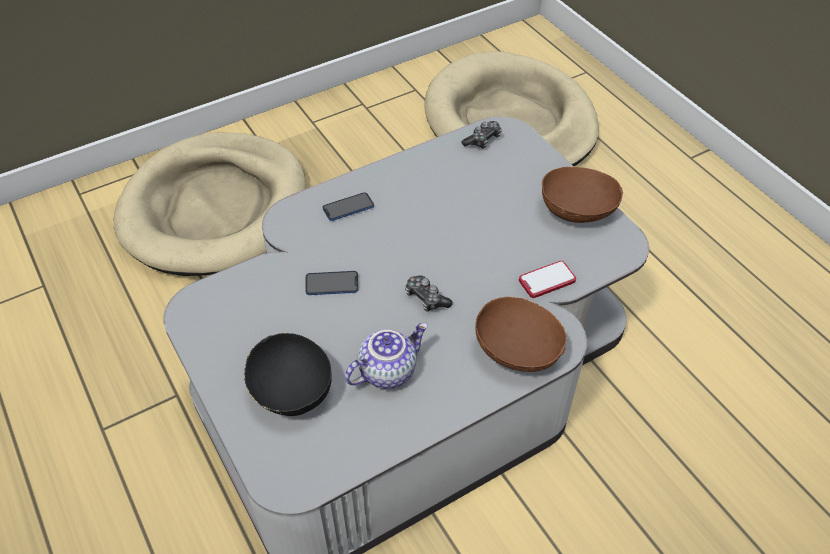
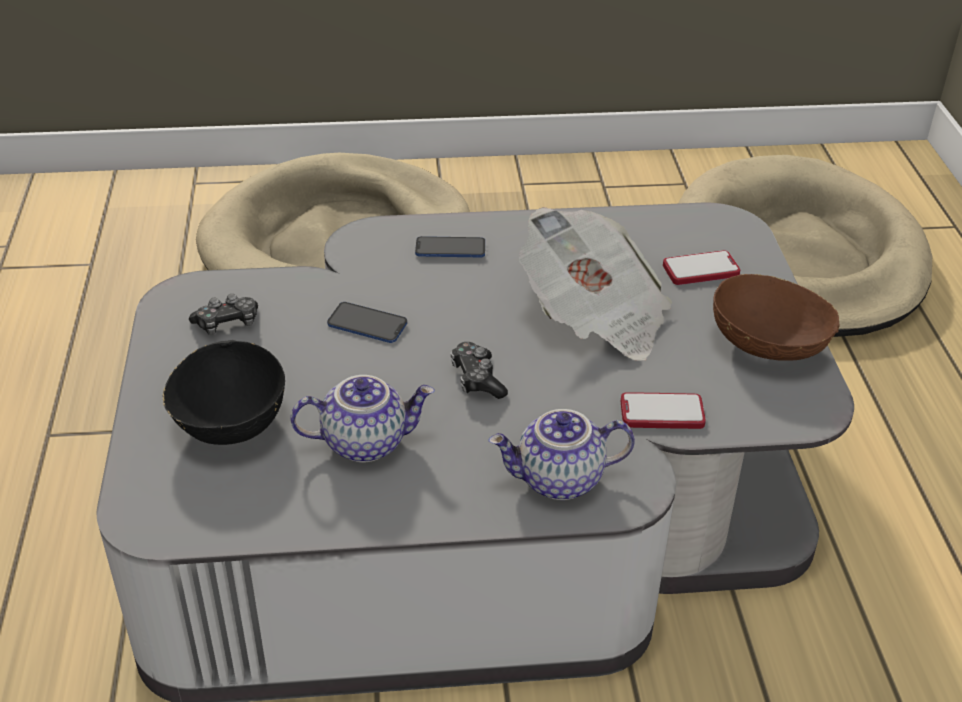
camera: 25 degrees right, 10 degrees down
(468, 226) = (594, 316): none -> newspaper
(482, 140) = (688, 225): game controller -> game controller (227, 323)
(509, 170) = (700, 270): none -> phone
(518, 350) = (559, 481): brown bowl -> teapot

